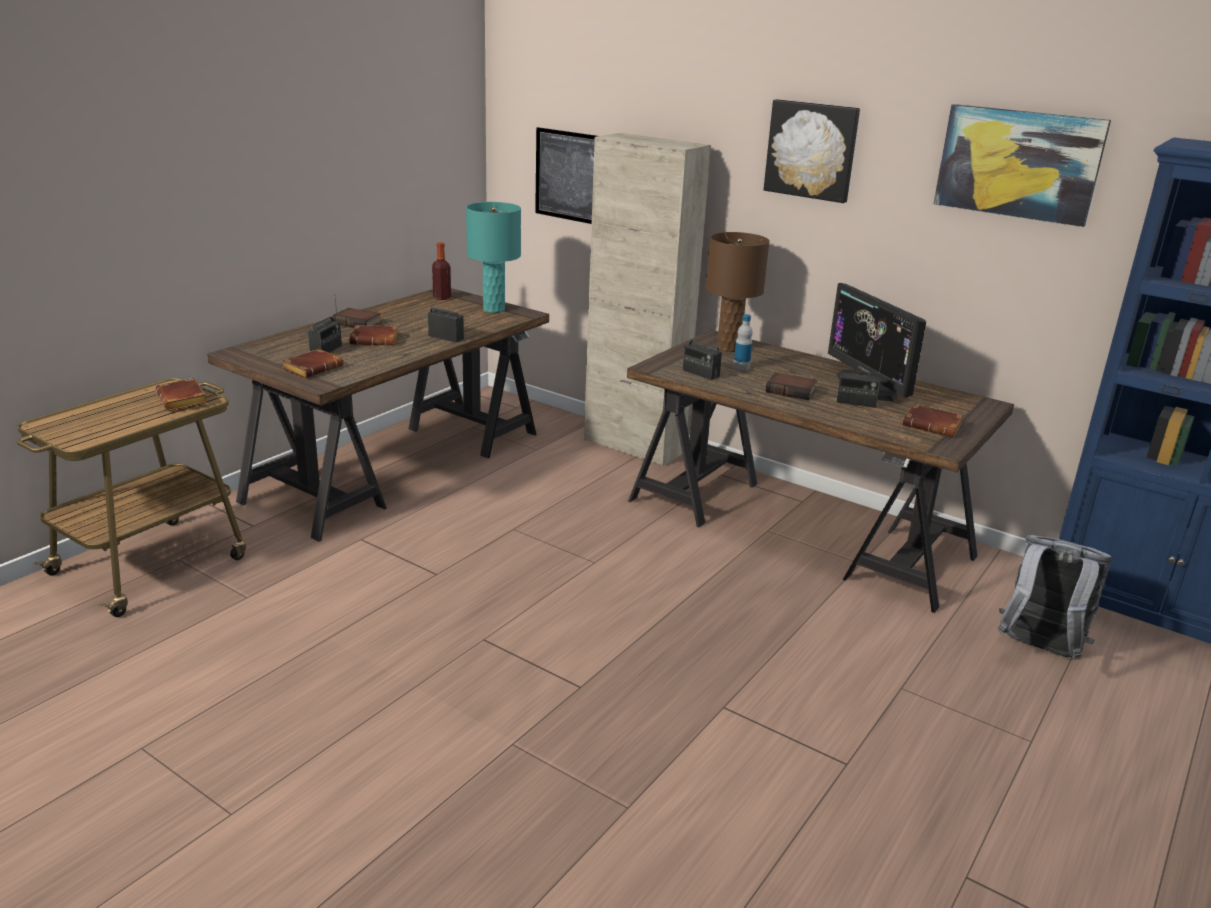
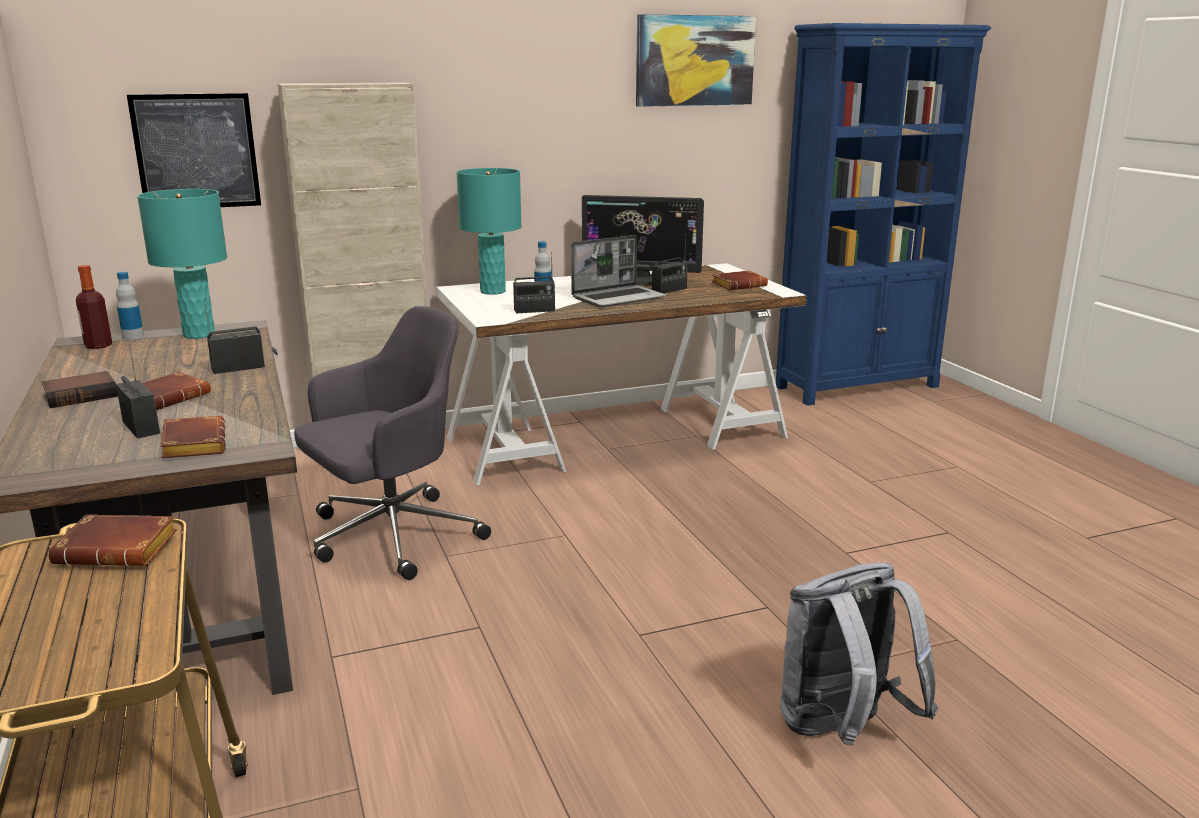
camera: 55 degrees left, 5 degrees down
(468, 298) = (133, 337): none -> bottle
(516, 501) = (391, 537): none -> grey office chair
(729, 348) = (493, 291): brown table lamp -> turquoise table lamp
(791, 391) = (619, 298): book -> laptop
(797, 527) = (617, 437): brown desk -> white desk
(812, 150) = (513, 74): picture -> none
(1038, 650) = (860, 427): grey backpack -> grey backpack (842, 731)

